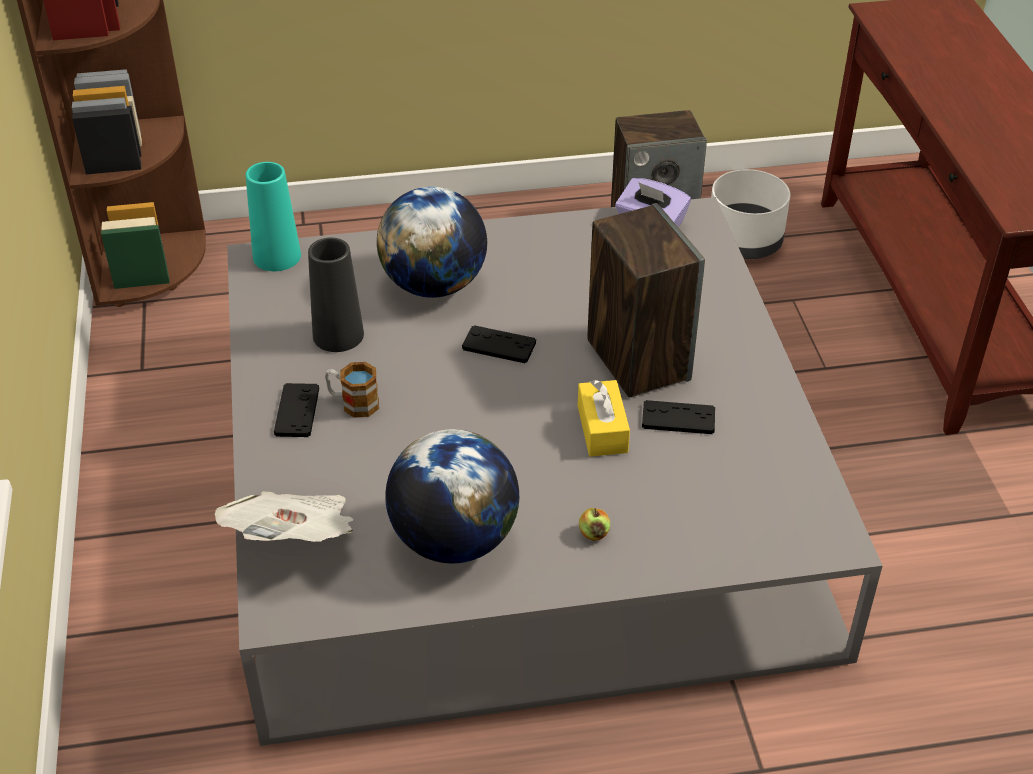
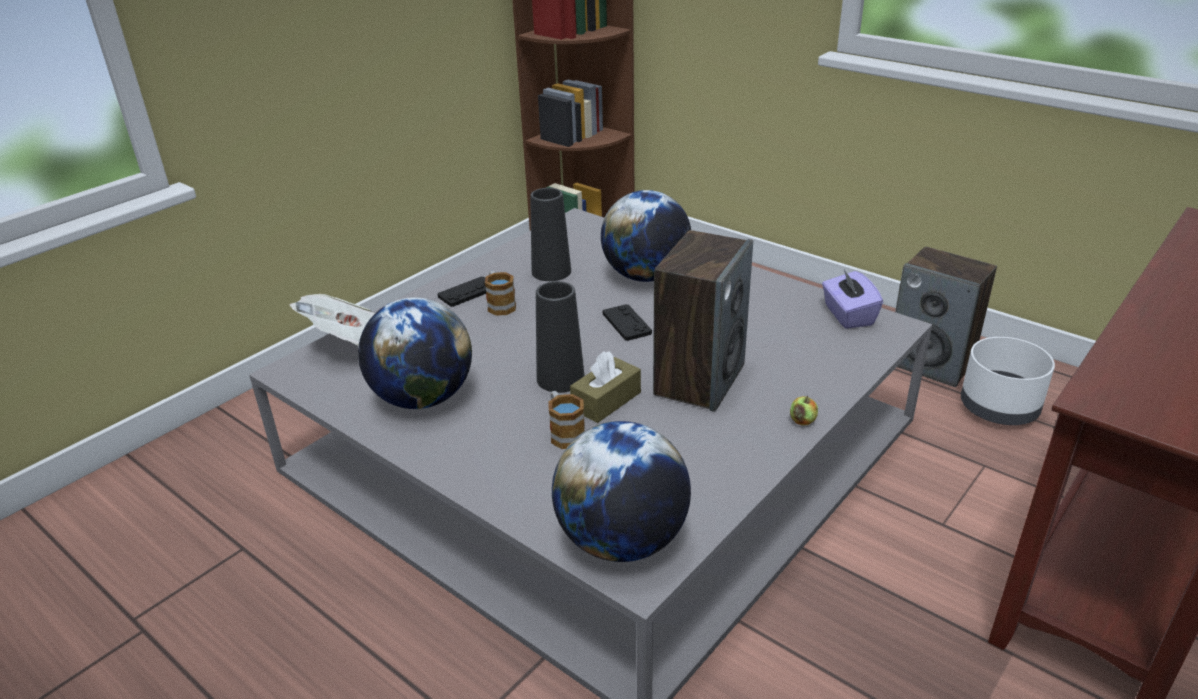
camera: 50 degrees right, 10 degrees down
(277, 256) = (588, 223): turquoise vase -> none
(534, 436) = (560, 378): none -> black vase
(594, 533) = (496, 449): apple -> apple (802, 421)
(602, 429) = (606, 401): yellow tissue box -> brown tissue box
(618, 480) = (564, 433): none -> mug
(678, 419) = (665, 427): black game controller -> none
(789, 527) = (622, 541): none -> globe

